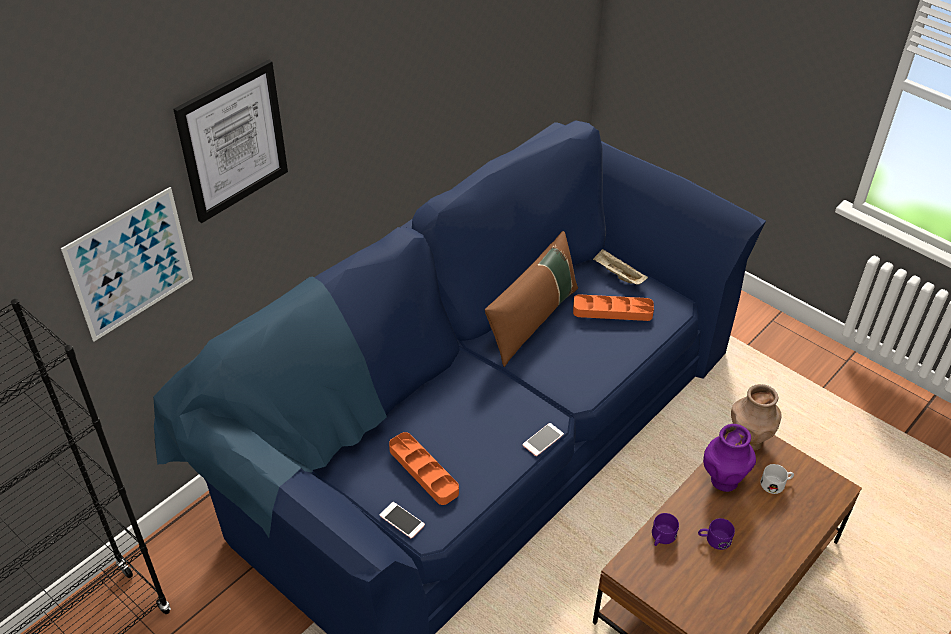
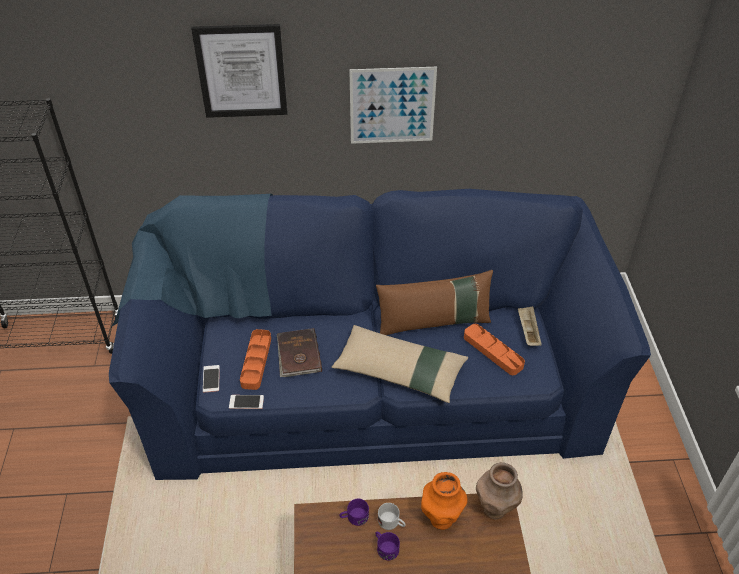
camera: 45 degrees right, 0 degrees up
(131, 264) = (148, 120): picture -> picture (392, 106)
(453, 436) = (298, 355): none -> brown book
(543, 440) = (343, 396): phone -> phone (246, 402)
(560, 382) = (399, 371): none -> beige pillow
(723, 480) = (441, 518): purple vase -> orange vase
(776, 484) = (475, 551): white mug -> white mug (392, 522)

